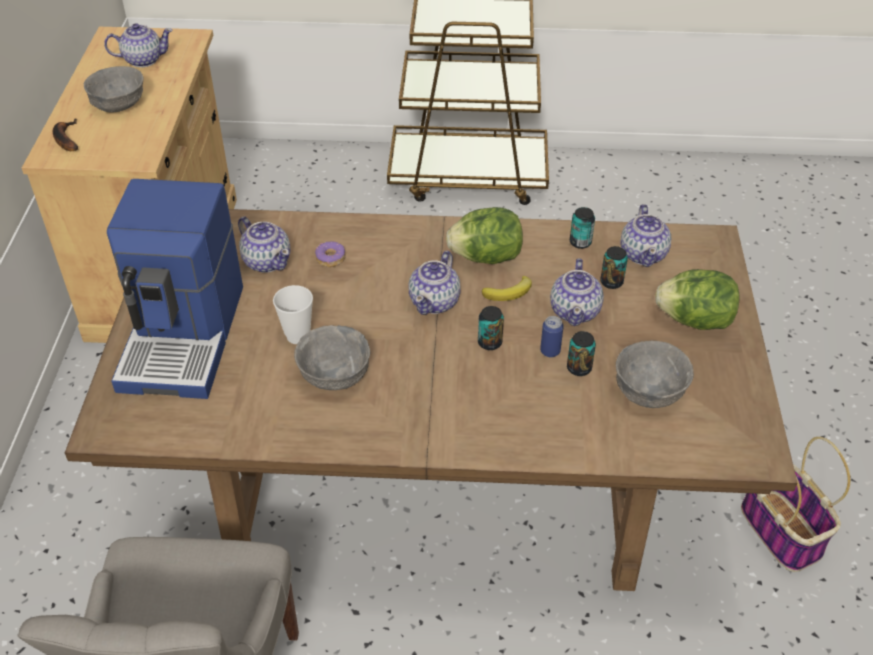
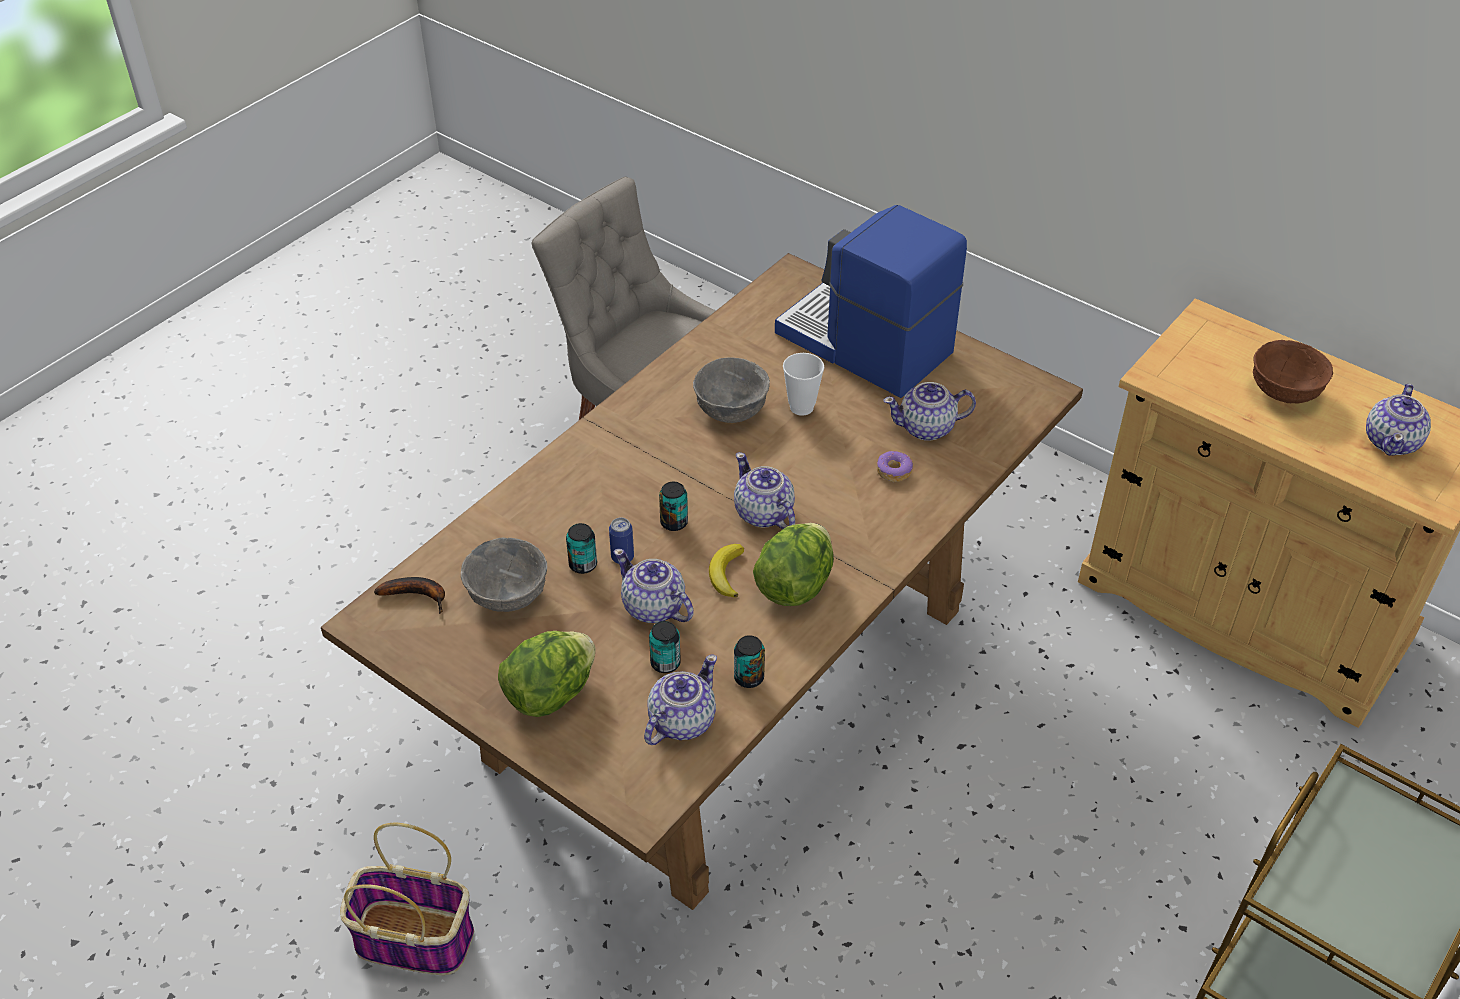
camera: 125 degrees right, 0 degrees up
(65, 139) = (1232, 337): banana -> banana (418, 595)
(119, 105) = (1283, 391): grey bowl -> brown bowl
(643, 254) = (680, 721): teapot -> teapot turned 90 degrees clockwise

